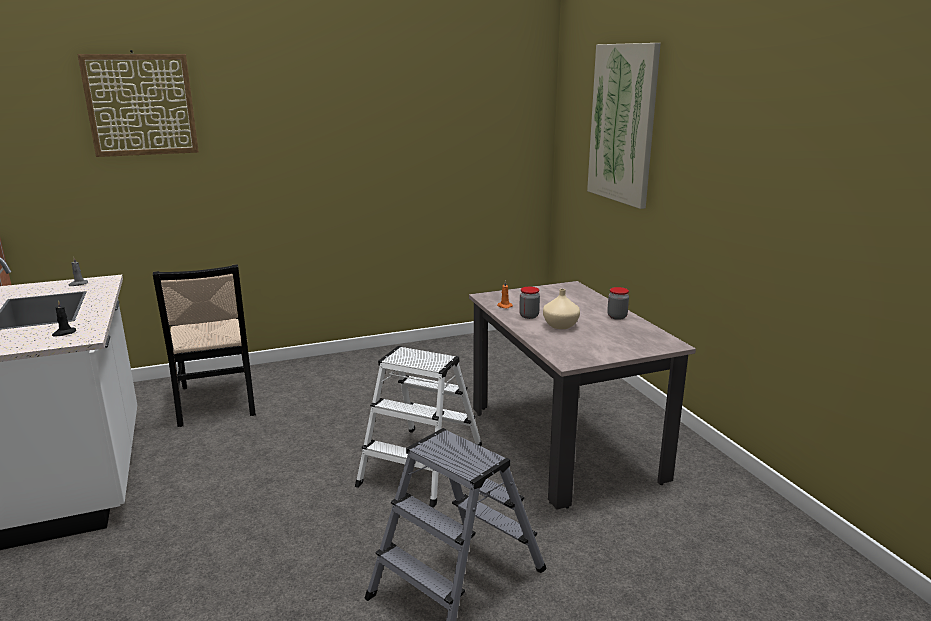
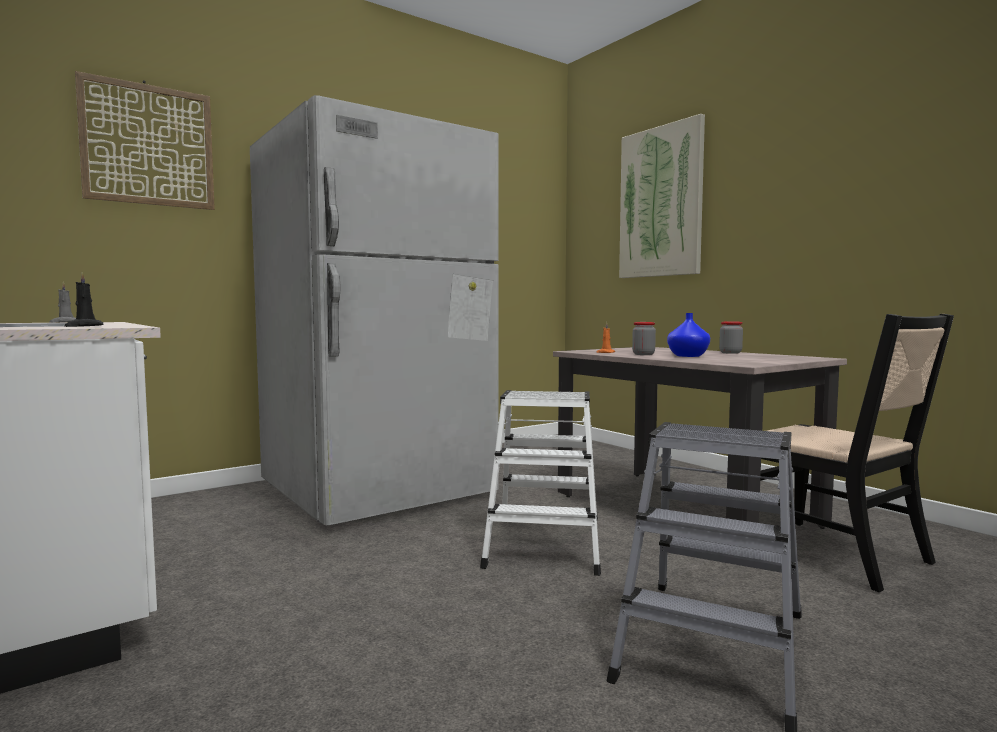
camera: 15 degrees left, 15 degrees down
(216, 401) = (229, 513): chair -> chair (833, 553)
(336, 385) = (378, 488): none -> white fridge
(561, 325) = (688, 356): beige vase -> blue vase

